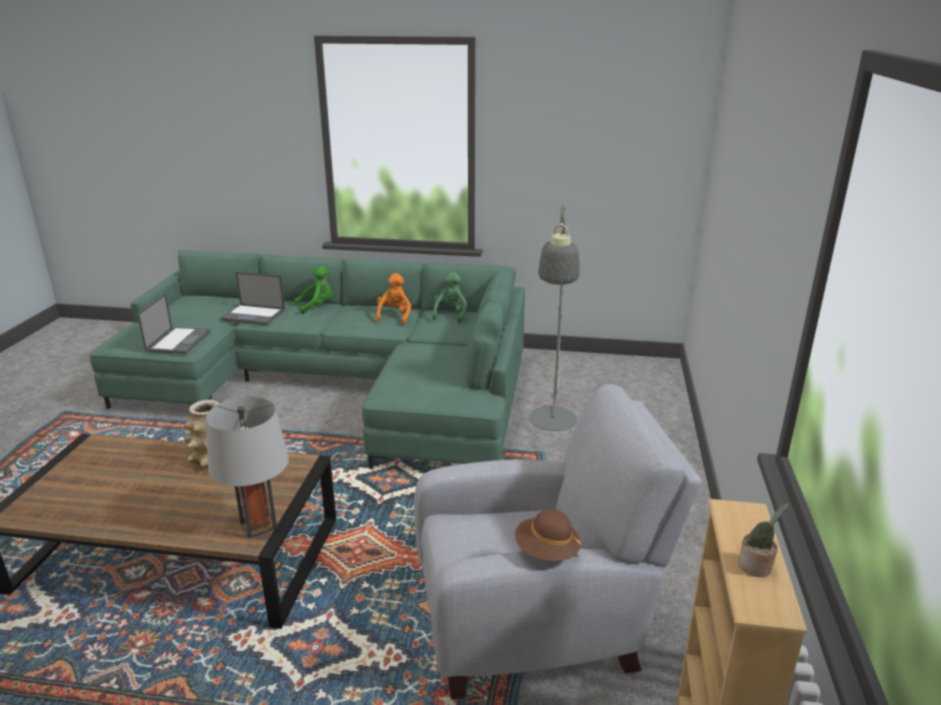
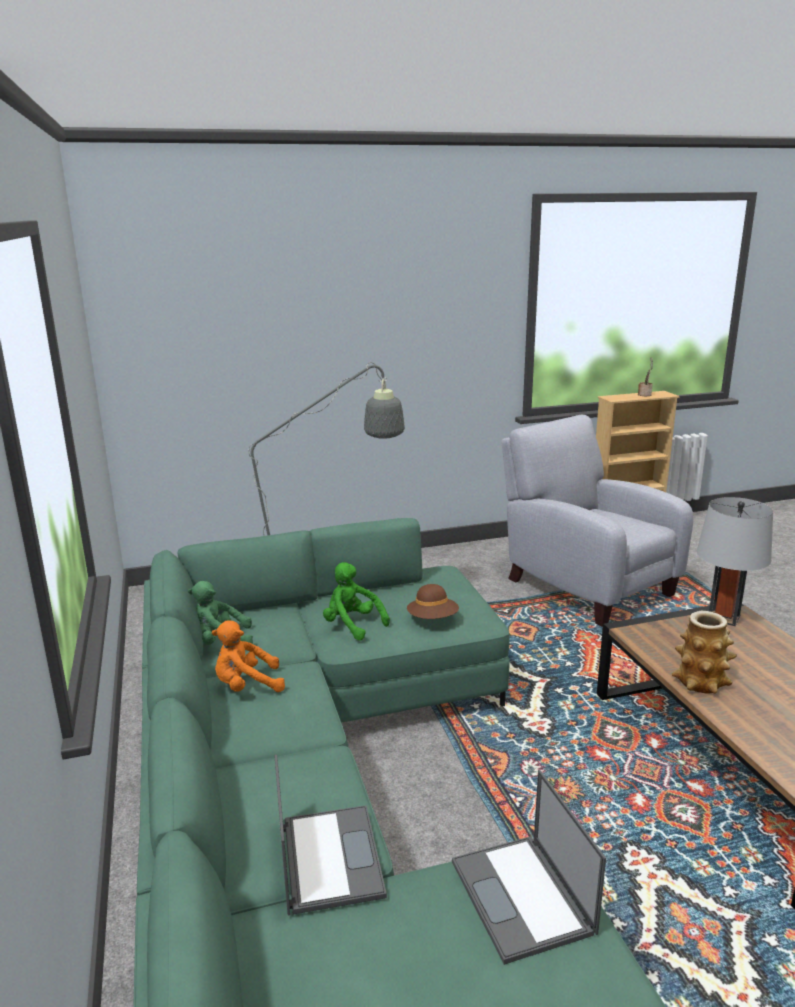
camera: 115 degrees left, 5 degrees down
(178, 341) = (523, 897): laptop -> laptop turned 90 degrees counterclockwise
(317, 306) = (241, 787): green plush toy -> green plush toy (352, 625)
(546, 551) = (628, 486): brown hat -> brown hat (433, 619)

